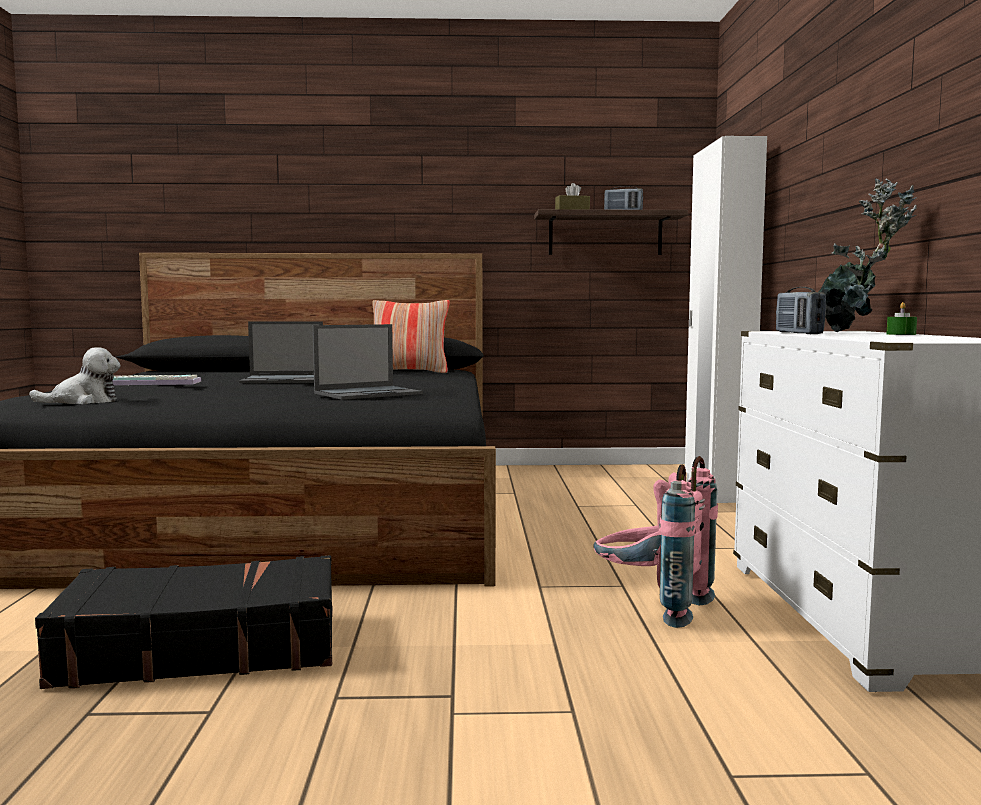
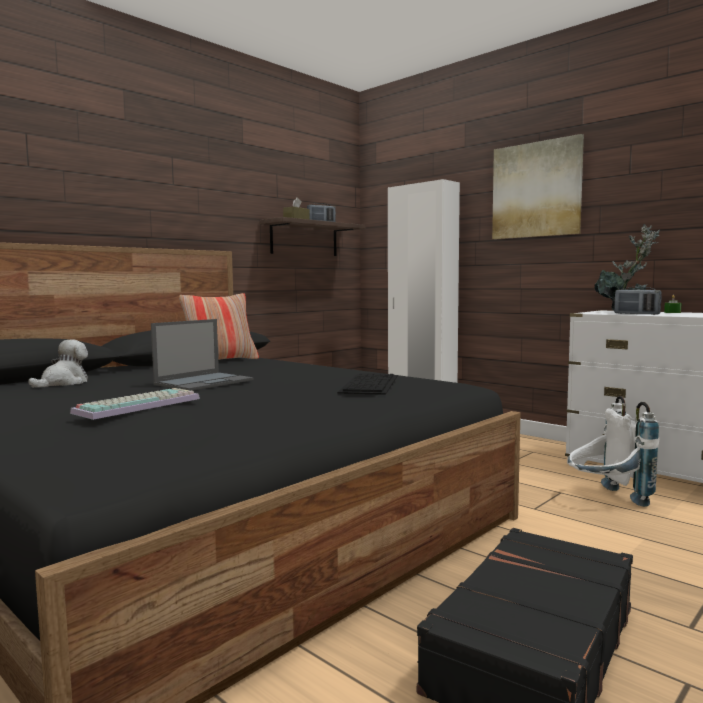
camera: 45 degrees left, 0 degrees up
(83, 401) = (193, 439): plush toy -> plush toy (63, 383)
(369, 393) = (369, 383): laptop -> keyboard
(652, 607) = (607, 499): pink backpack -> white backpack
(829, 135) = (536, 190): none -> picture

